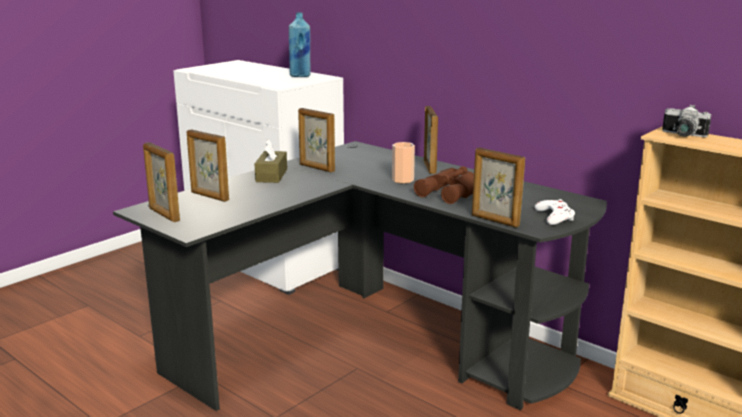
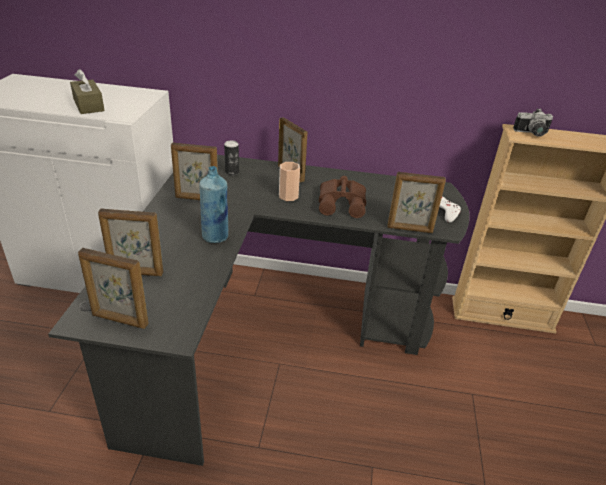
camera: 35 degrees left, 15 degrees up
(271, 175) = (165, 221): brown tissue box -> brown tissue box (88, 105)
(300, 76) = (123, 95): blue bottle -> blue bottle (215, 237)
(373, 158) = (232, 172): none -> can

